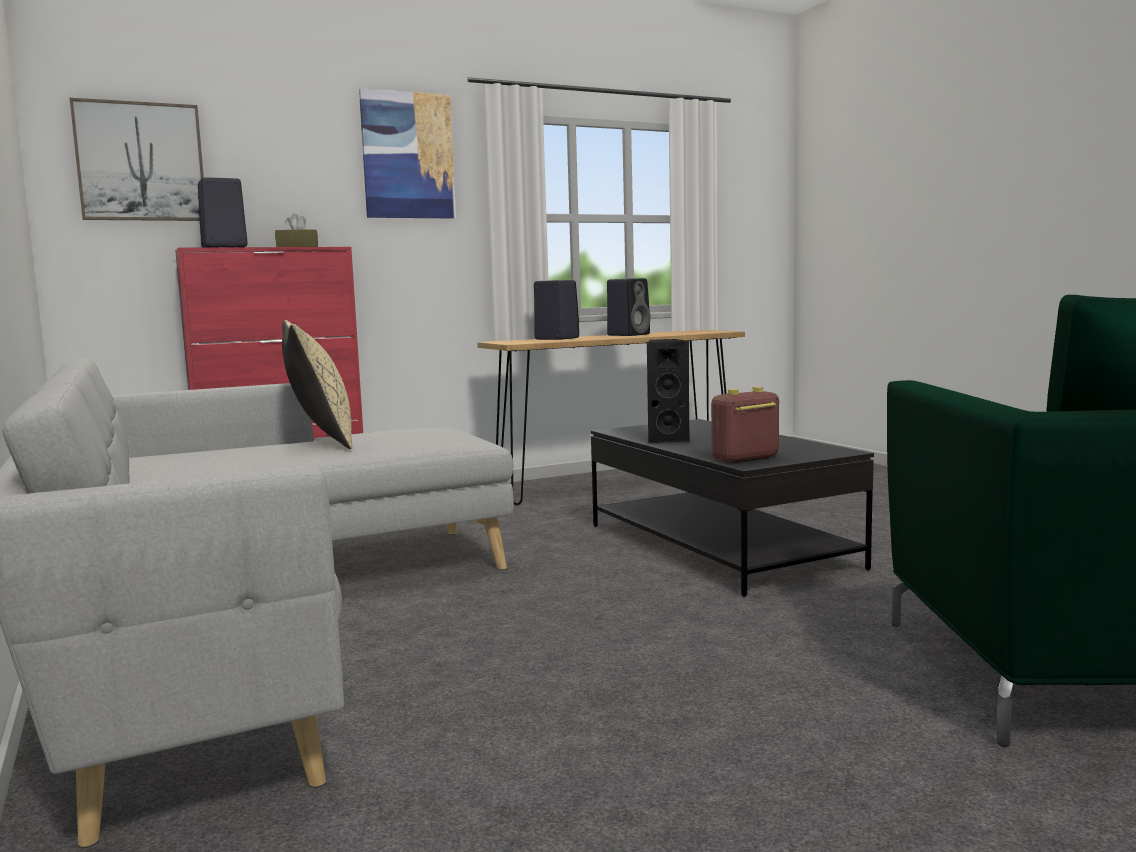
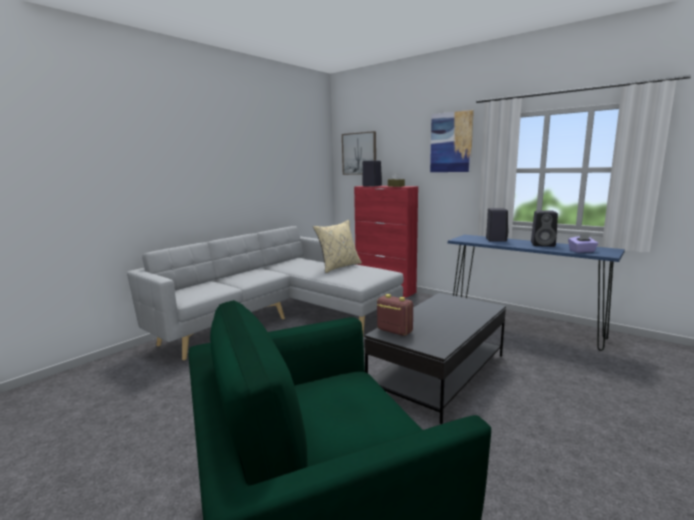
camera: 65 degrees right, 5 degrees up
(618, 484) = (522, 326): brown console table -> blue console table
(667, 439) = (430, 309): black speaker -> none
(691, 332) = (582, 251): none -> purple tissue box

